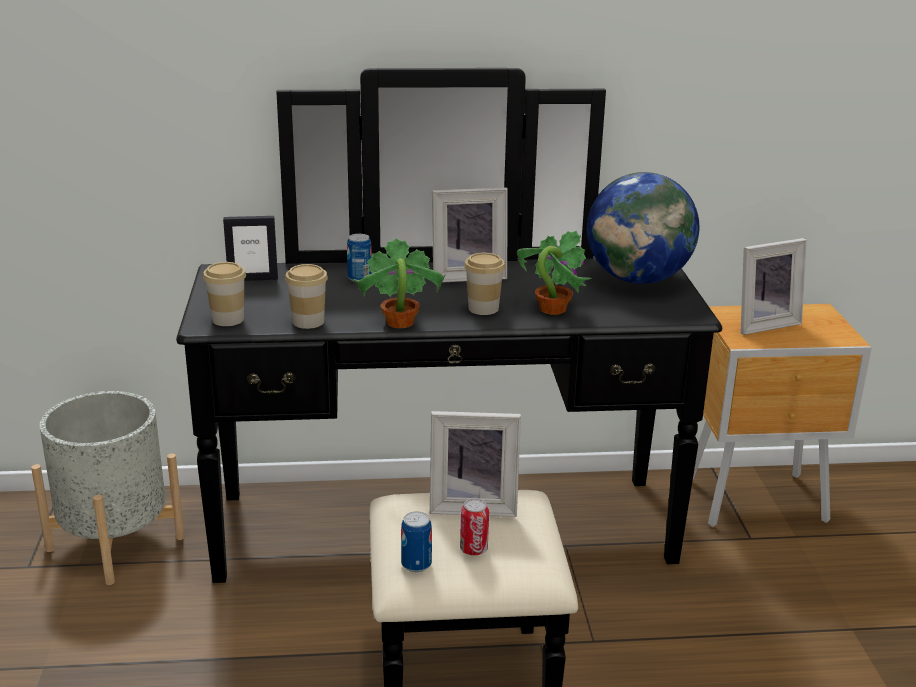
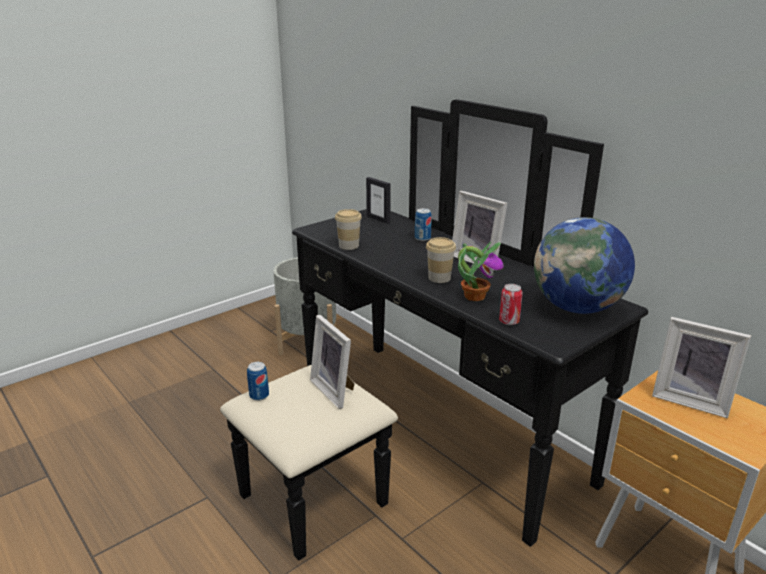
camera: 55 degrees right, 0 degrees up
(228, 319) = (324, 230): cup -> none
(399, 323) = (382, 264): potted plant -> none
(473, 549) = (290, 408): can -> can (509, 322)

